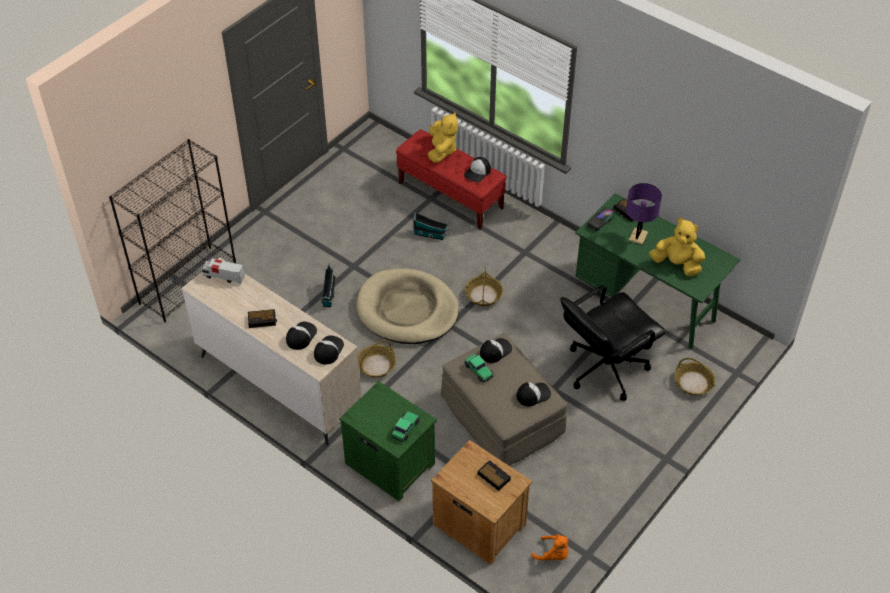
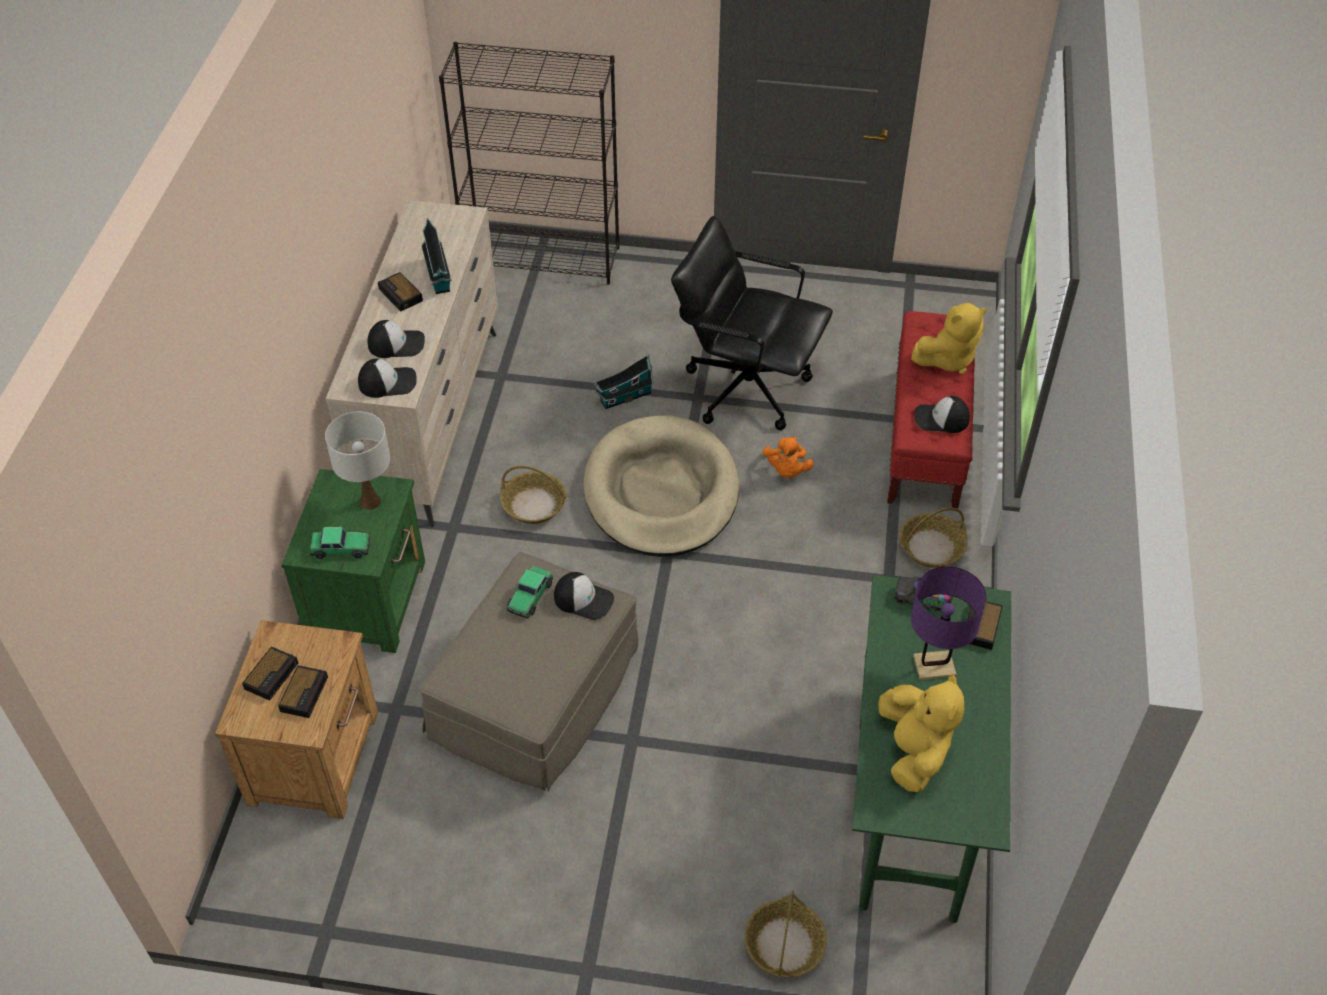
camera: 60 degrees right, 0 degrees up
(223, 277) = (454, 226): toy truck -> none
(380, 404) = (370, 501): none -> white table lamp
(430, 234) = (828, 452): toy house -> toy house (438, 276)
(472, 486) = (272, 675): none -> alarm clock
(483, 295) = (758, 567): basket -> basket (931, 548)
(533, 394) = (525, 685): cap -> none
(553, 555) = (303, 882): orange plush toy -> orange plush toy (786, 470)
(605, 368) = (724, 794): black office chair -> black office chair (746, 387)

